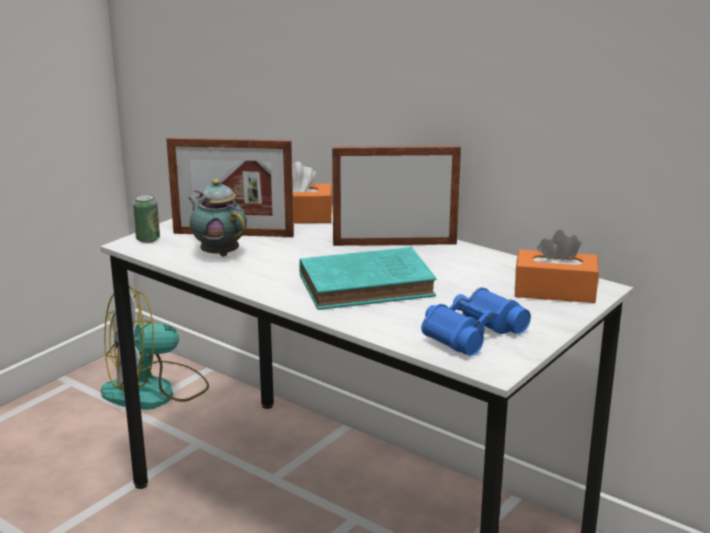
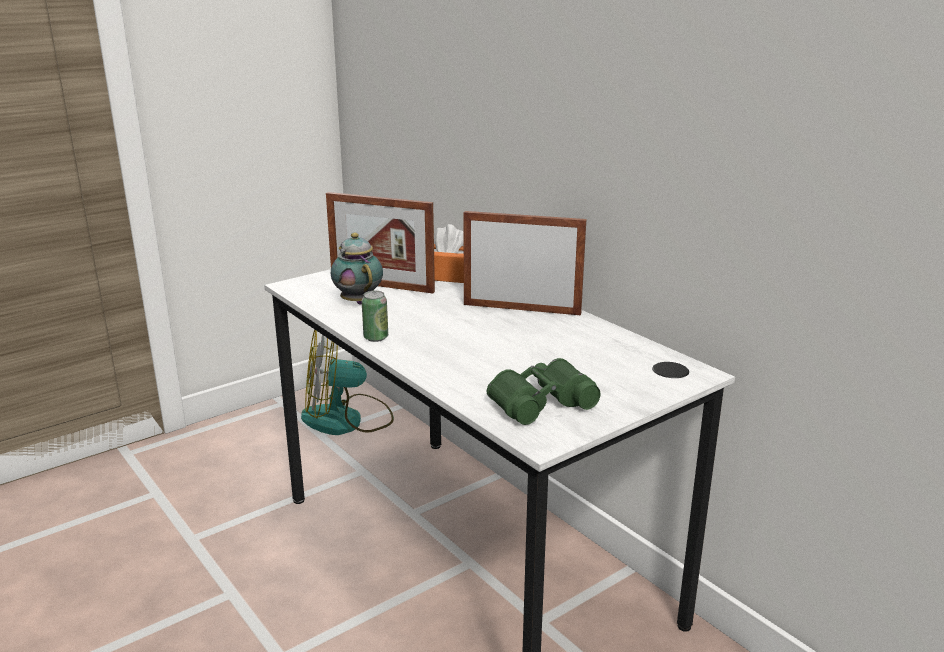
camera: 15 degrees right, 0 degrees up
(148, 239) = (307, 283): can -> can (376, 337)
(370, 285) = (473, 345): turquoise book -> none
(471, 332) = (540, 401): blue binoculars -> green binoculars
(554, 291) = (649, 371): orange tissue box -> none

